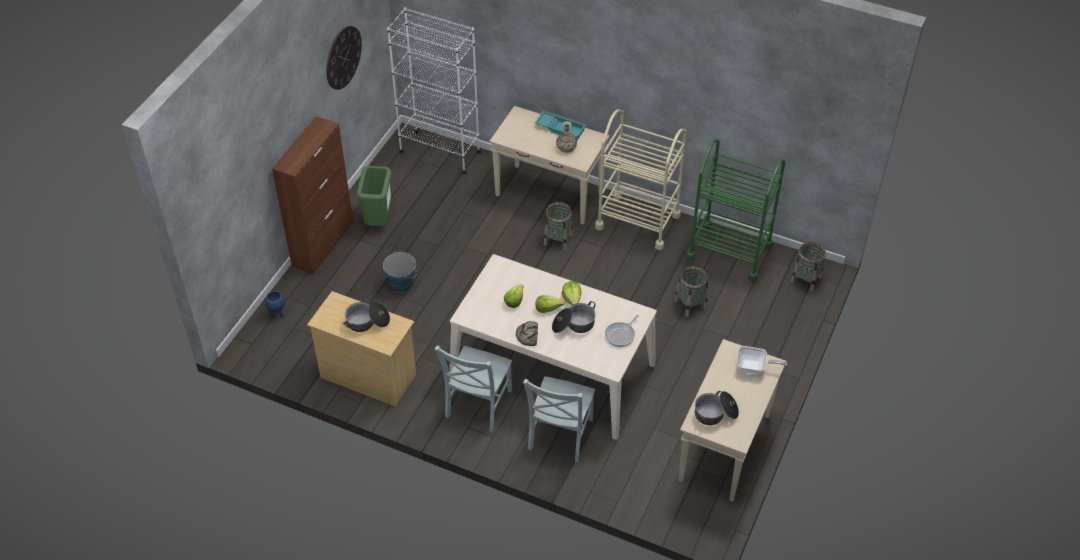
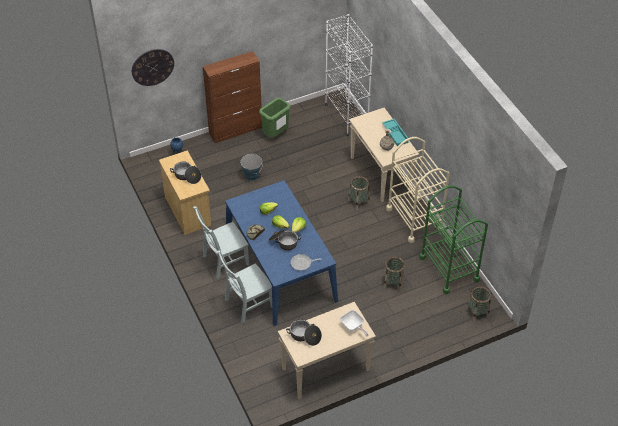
camera: 40 degrees right, 0 degrees up
(343, 57) = (289, 25): wall clock -> wall clock (152, 67)
(552, 370) = (280, 268): beige dining table -> blue dining table

